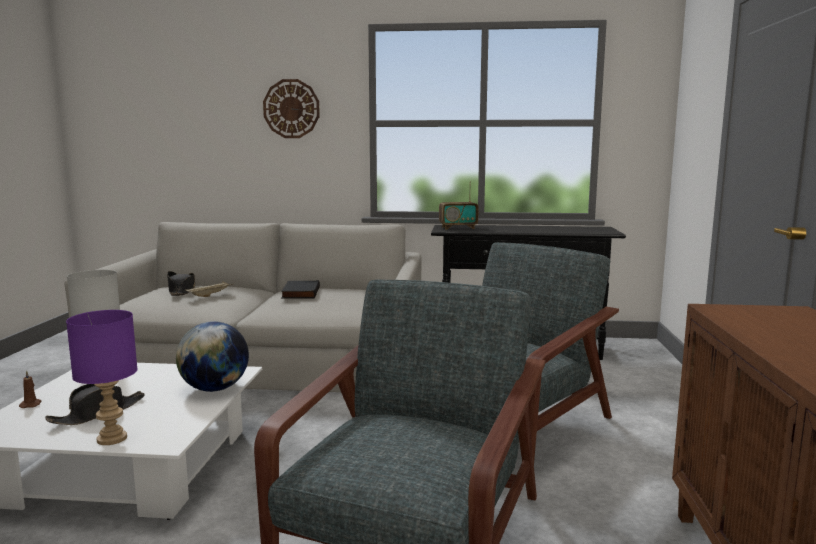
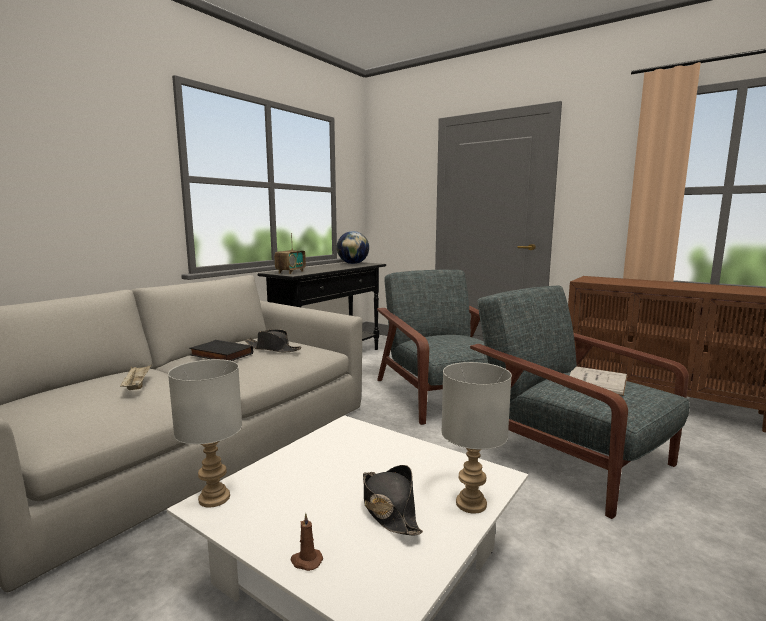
camera: 60 degrees left, 0 degrees up
(112, 439) = (472, 504): purple table lamp -> grey table lamp
(181, 291) = (77, 395): black hat -> black hat (273, 349)
(215, 389) = (381, 441): globe -> globe (353, 263)
(291, 109) = (92, 153): wall clock -> none
(415, 439) = (597, 381): none -> white book

